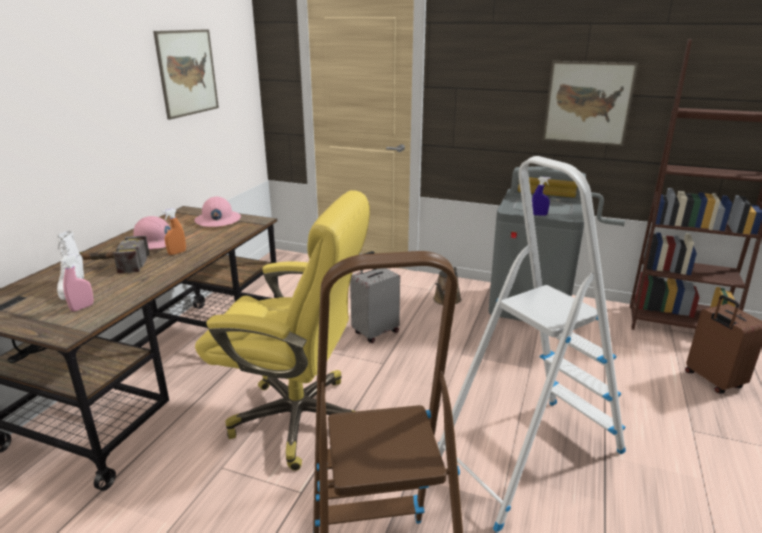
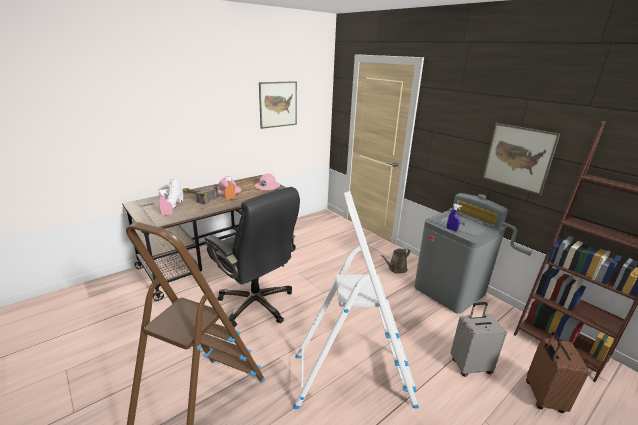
camera: 30 degrees right, 0 degrees up
(295, 418) = (254, 303): yellow office chair -> black office chair
(375, 332) = (336, 273): grey suitcase -> grey suitcase (470, 365)

